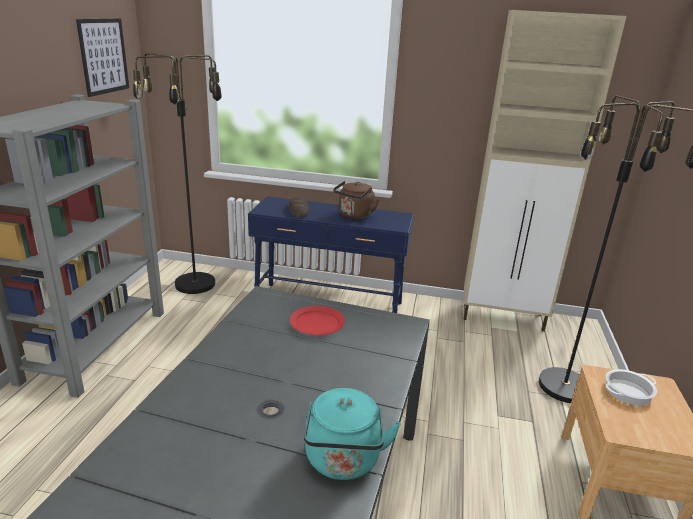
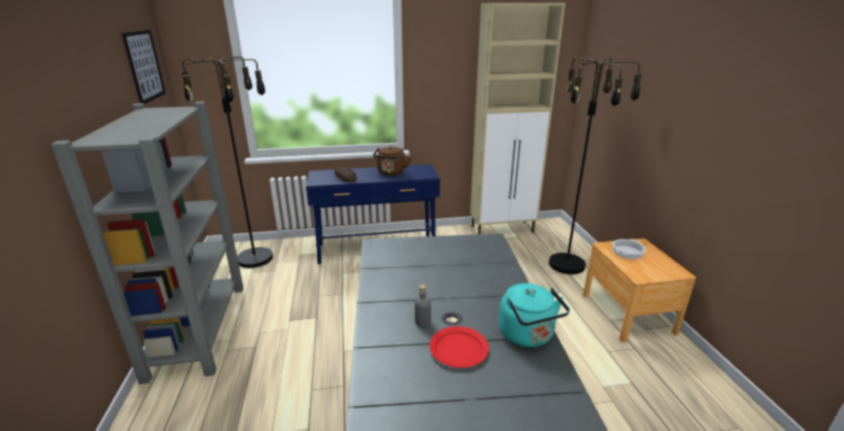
camera: 20 degrees left, 0 degrees up
(233, 402) = (422, 322): none -> grey bottle
(317, 323) = (432, 253): red plate -> red plate (459, 348)

